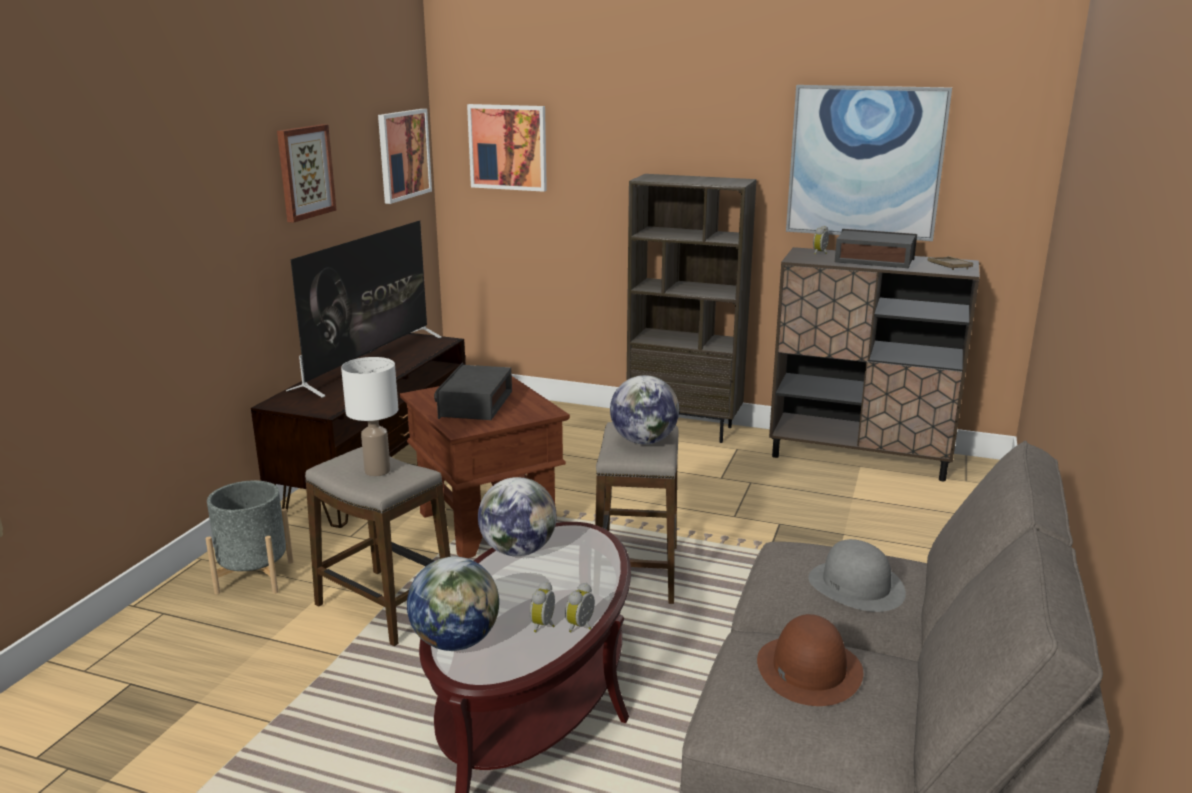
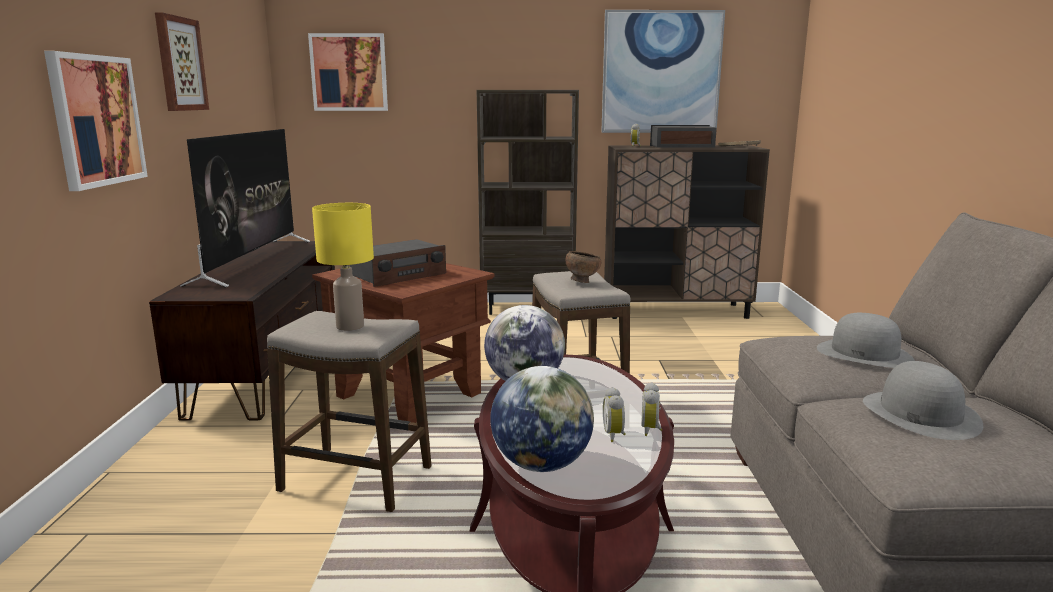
camera: 20 degrees left, 5 degrees down
(255, 577) = (187, 478): grey planter -> none
(376, 471) = (349, 326): white table lamp -> yellow table lamp
(403, 155) = (253, 75): picture -> picture (96, 120)
(475, 405) = (398, 275): radio -> radio turned 120 degrees counterclockwise
(643, 441) = (582, 282): globe -> brown bowl
(808, 669) = (919, 414): brown hat -> grey hat

